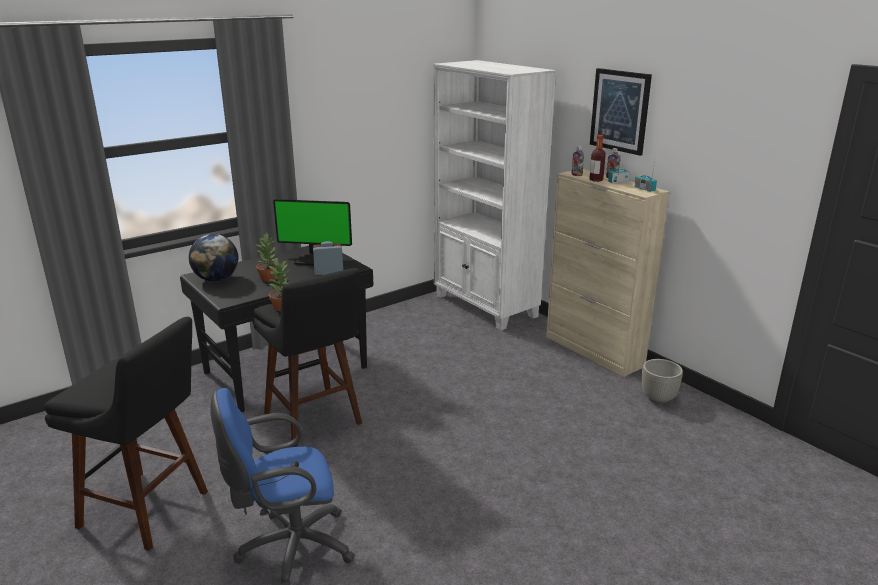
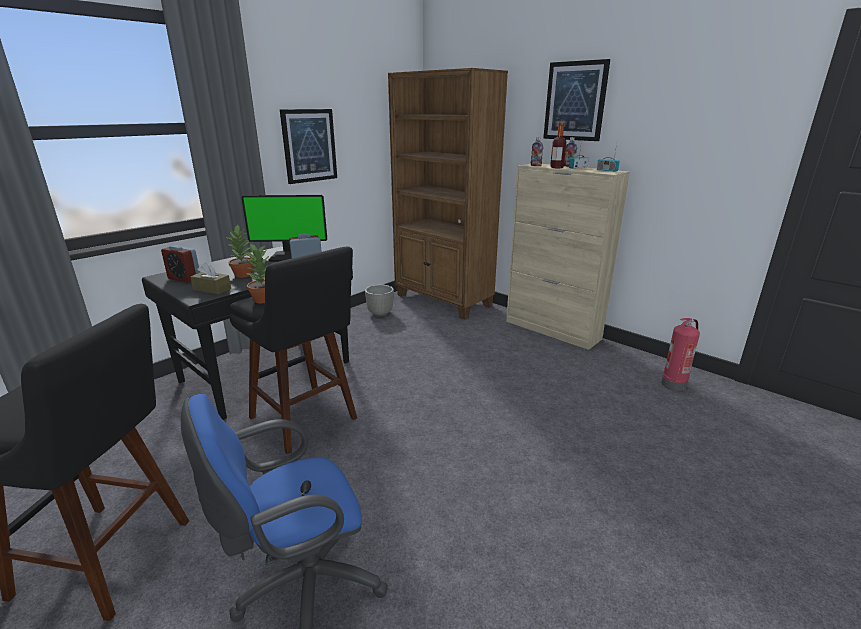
camera: 10 degrees left, 0 degrees up
(217, 279) = (184, 278): globe -> alarm clock
(240, 293) = (212, 289): none -> brown tissue box
(344, 143) = (309, 146): none -> picture
(485, 306) = (443, 300): white bookcase -> brown bookcase
(658, 398) = (628, 366): grey planter -> grey planter (380, 313)
(698, 422) = (674, 384): none -> fire extinguisher

